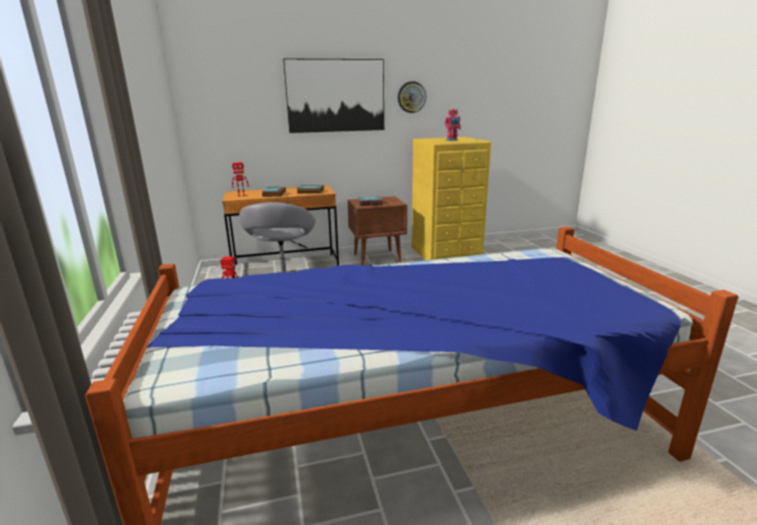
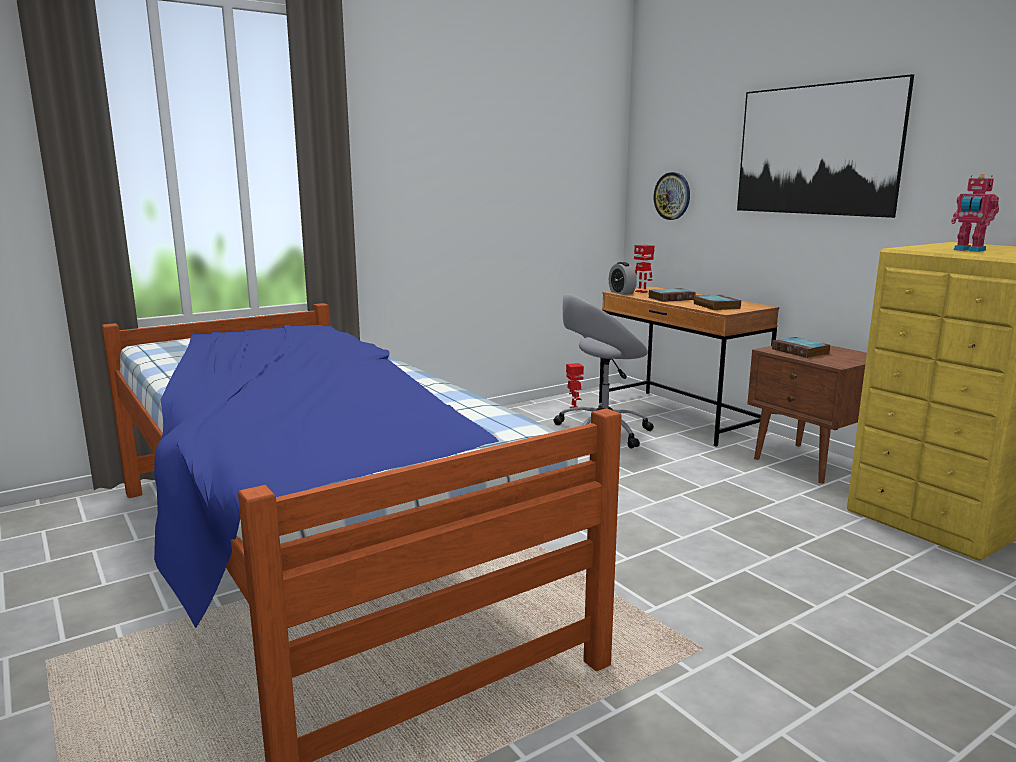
camera: 70 degrees right, 5 degrees down
(236, 198) = (621, 293): none -> alarm clock
(411, 97) = (968, 150): wall clock -> wall clock (672, 196)

